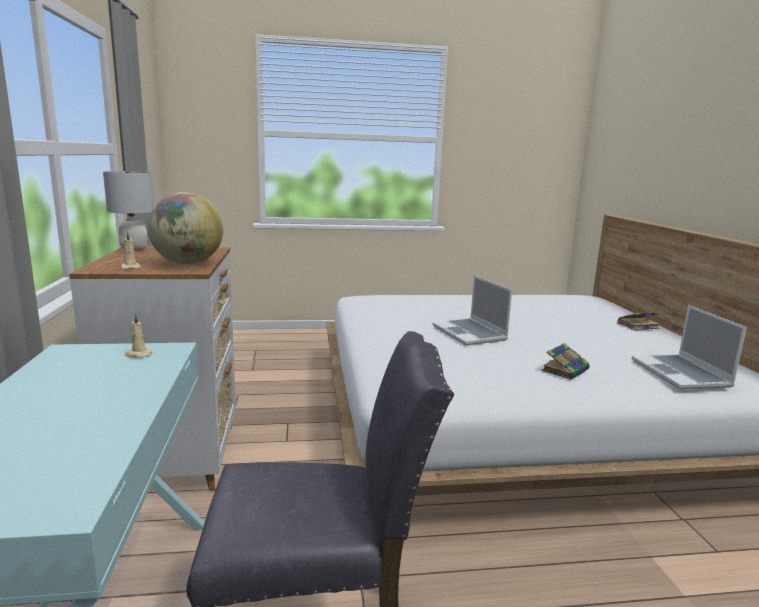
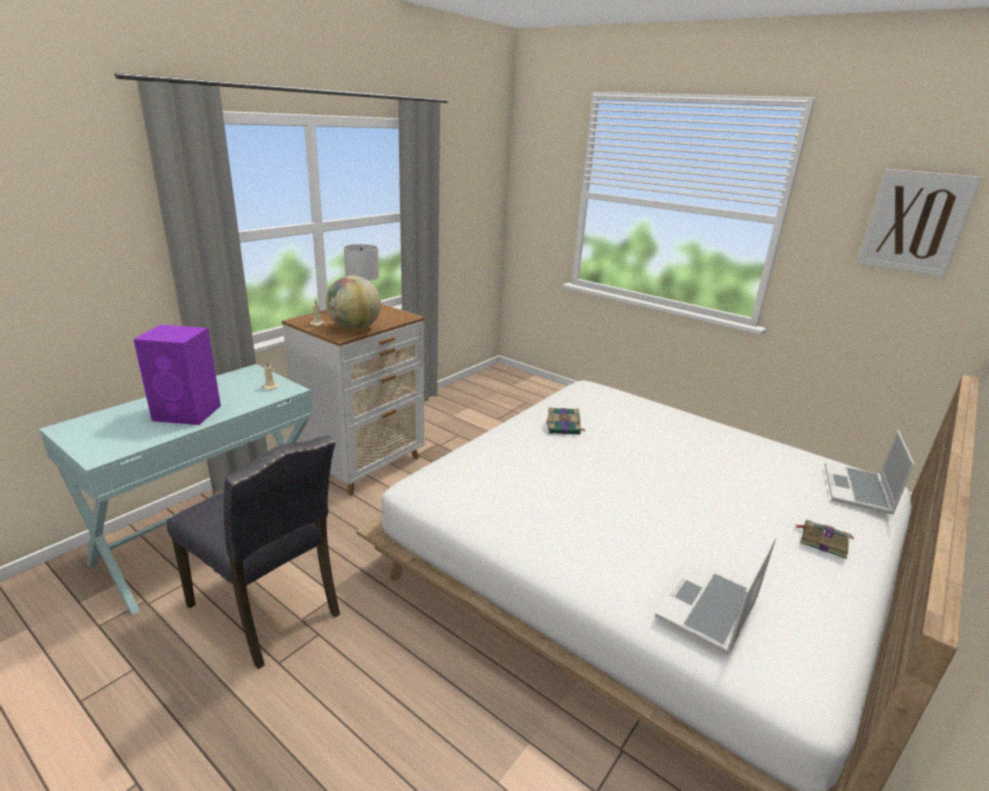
camera: 45 degrees right, 10 degrees up
(88, 411) = (188, 413): none -> purple speaker
(470, 333) = (593, 462): laptop -> laptop (858, 490)
(523, 132) = (915, 222): none -> picture
(565, 370) = (591, 536): book -> book (564, 428)

